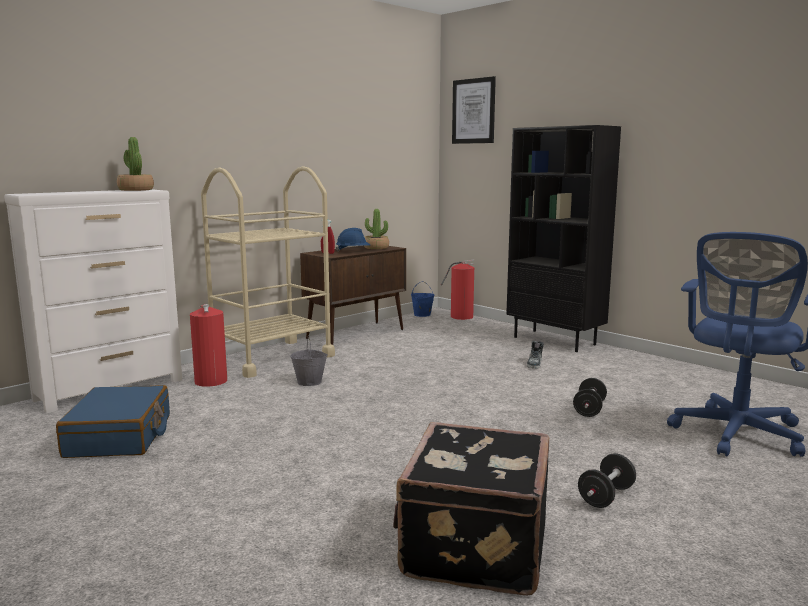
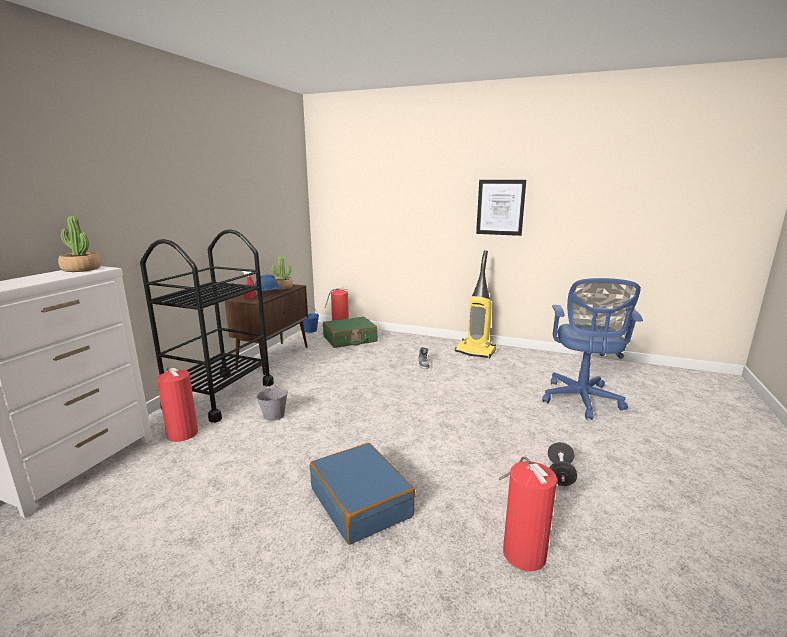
camera: 25 degrees left, 5 degrees up
(120, 436) = (137, 525): blue suitcase -> blue suitcase (361, 502)
(271, 358) = (220, 395): beige cart -> black cart
(462, 328) = (350, 339): none -> green suitcase
(472, 546) = (523, 551): black suitcase -> fire extinguisher
(473, 111) = (338, 174): picture -> picture (500, 207)
(555, 341) = (420, 341): black bookcase -> none
(589, 409) = (488, 398): black dumbbell -> none
(626, 361) = (475, 352): none -> vacuum cleaner

